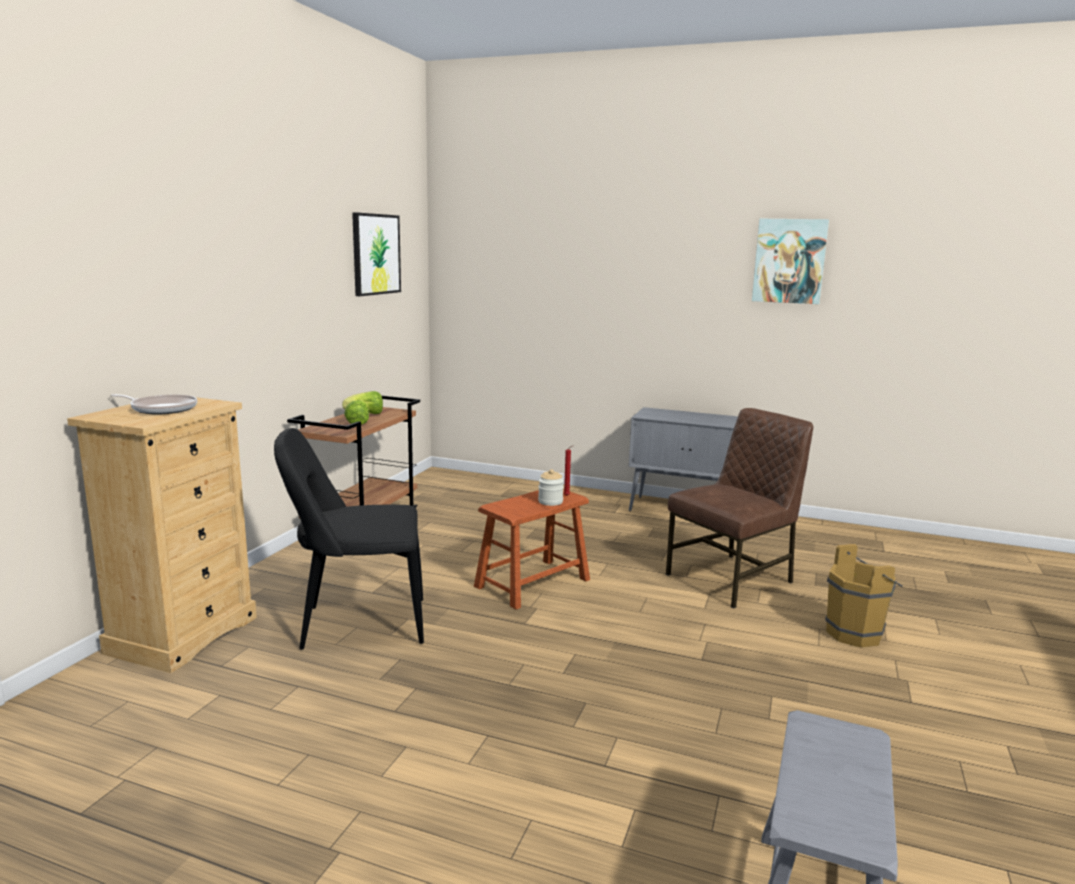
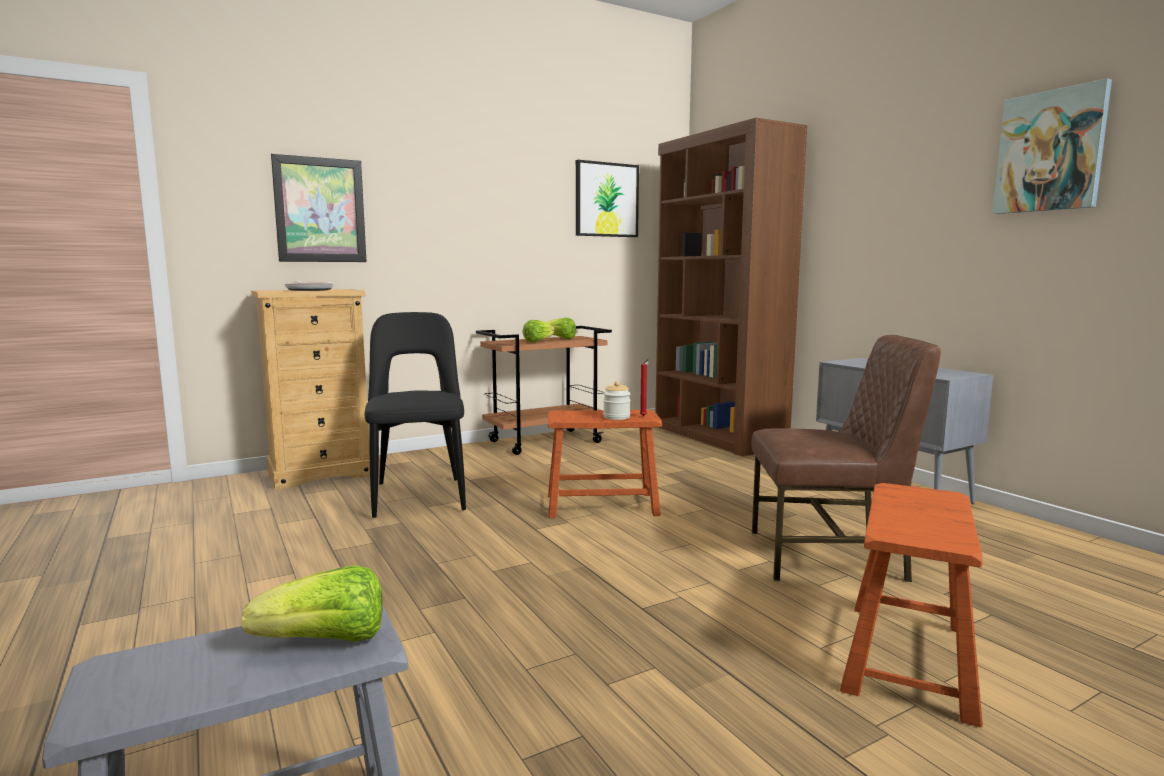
camera: 40 degrees right, 5 degrees down
(131, 296) = (320, 210): none -> picture
(357, 625) = (419, 495): black chair -> black chair turned 45 degrees clockwise
(501, 486) = (717, 436): none -> brown bookcase
(845, 746) = (326, 642): none -> lettuce
(858, 633) = (909, 658): brown bucket -> brown stool

